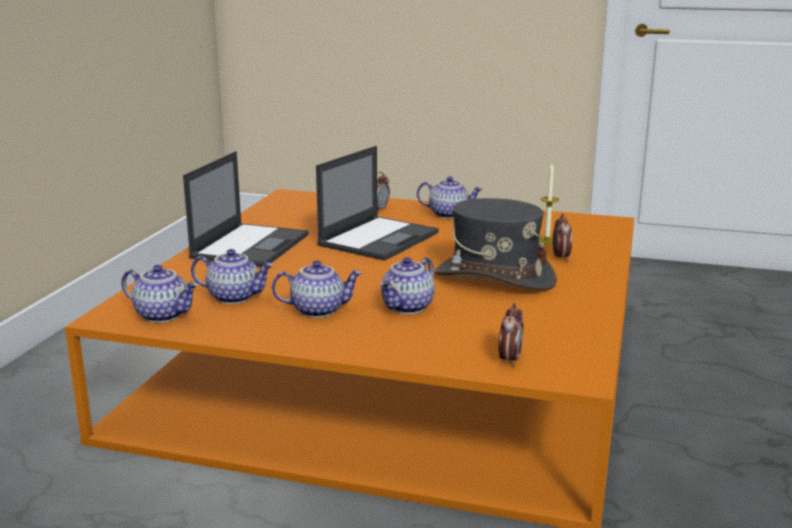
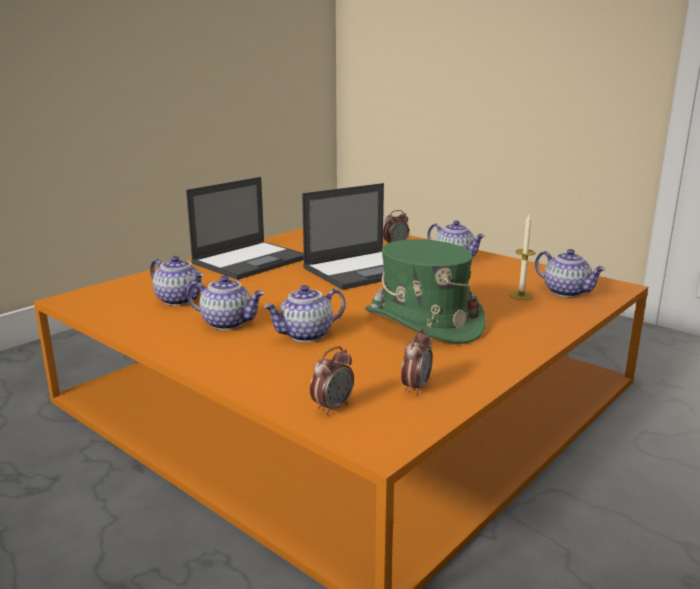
camera: 25 degrees right, 0 degrees up
(163, 315) = (109, 305): teapot -> teapot (567, 292)
(494, 278) = (423, 322): grey hat -> green hat
(560, 258) = (515, 314): alarm clock -> alarm clock (416, 387)

